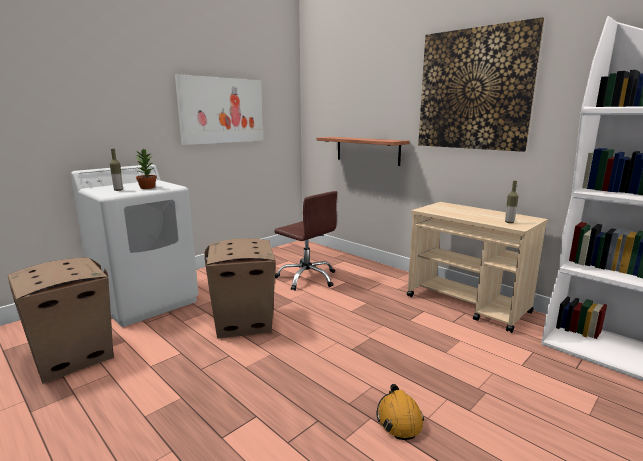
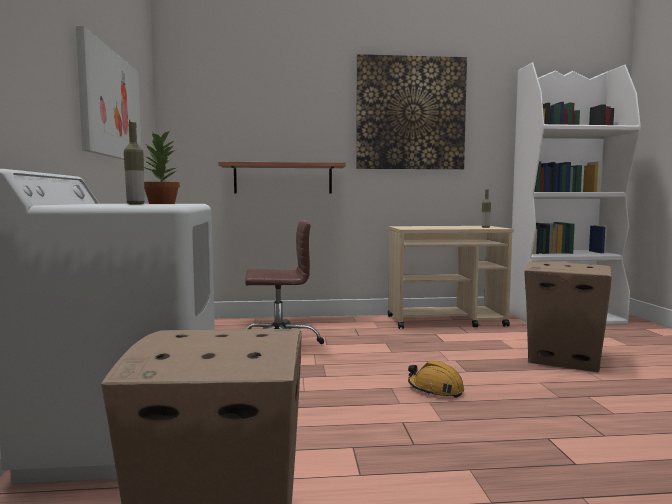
camera: 50 degrees left, 10 degrees down
(244, 323) = (333, 397): cardboard box -> cardboard box (565, 358)
(399, 419) = (597, 388): orange hard hat -> orange hard hat (435, 389)

